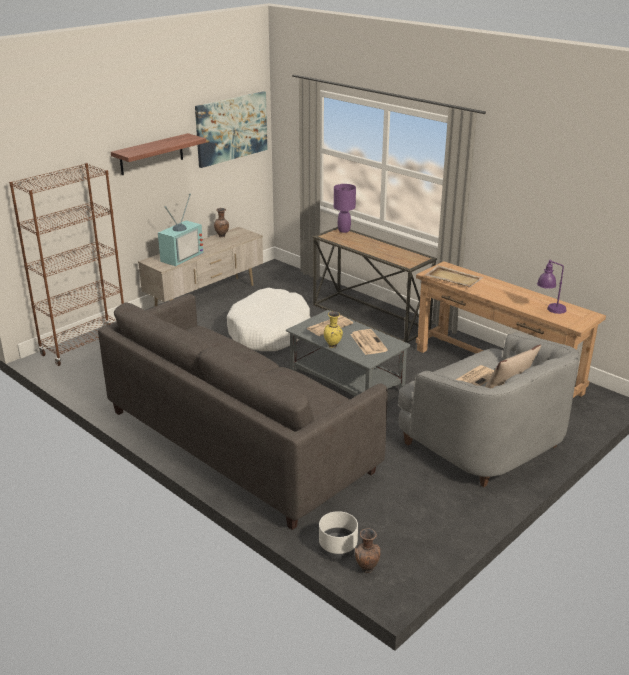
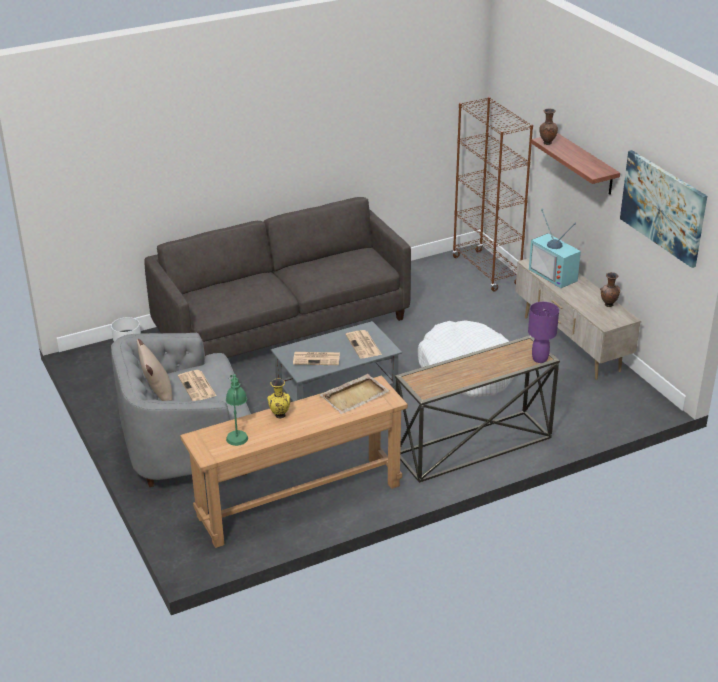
camera: 110 degrees right, 5 degrees up
(333, 346) = (322, 338): yellow vase -> yellow vase (279, 416)
(366, 570) = (98, 350): brown vase -> brown vase (547, 143)
(549, 310) = (237, 432): purple table lamp -> green table lamp

